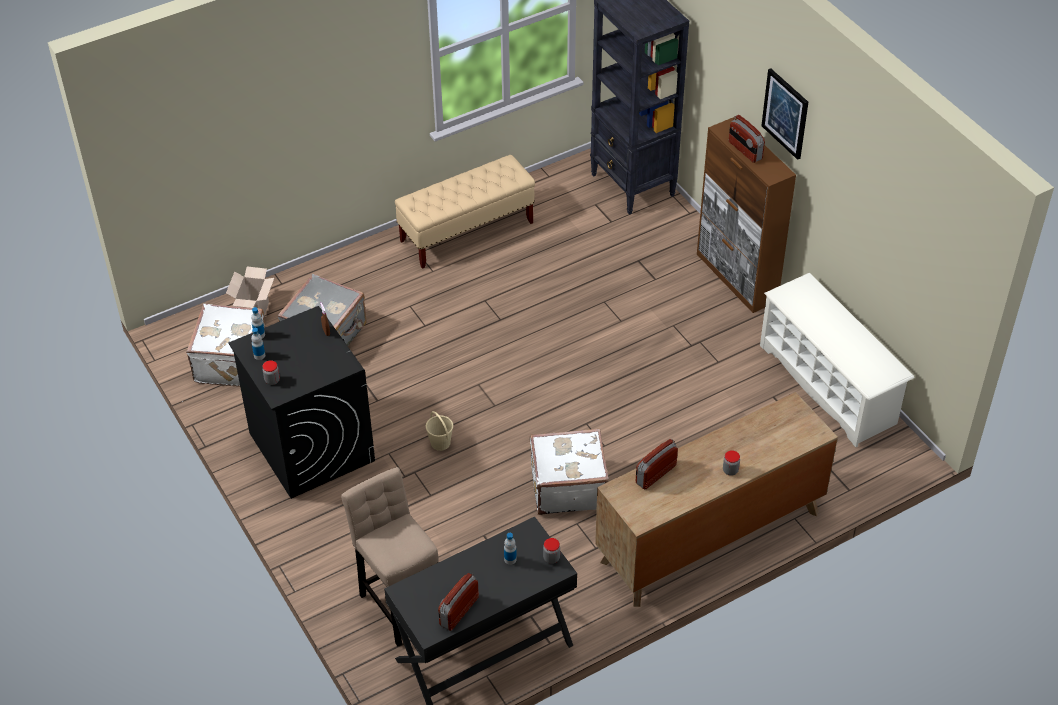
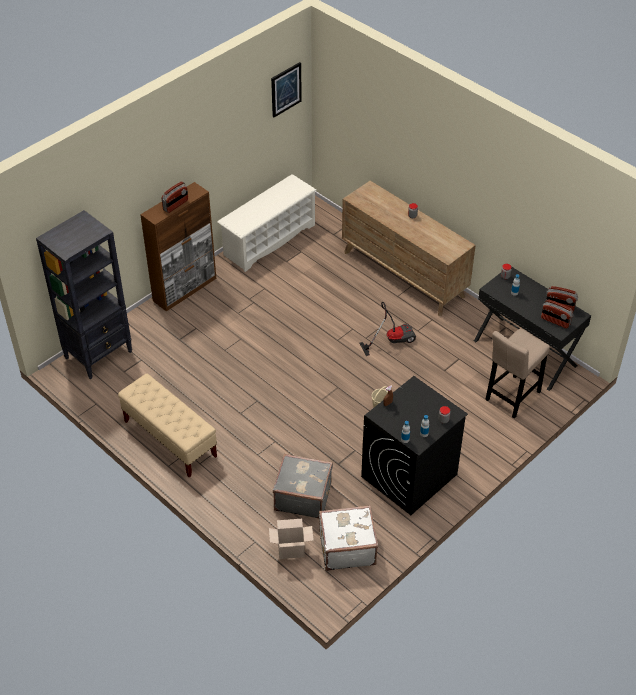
camera: 105 degrees left, 0 degrees up
(567, 487) = (391, 339): white suitcase -> vacuum cleaner
(655, 474) = (428, 244): radio -> radio (555, 321)
(785, 113) = (170, 164): picture -> picture (286, 89)

